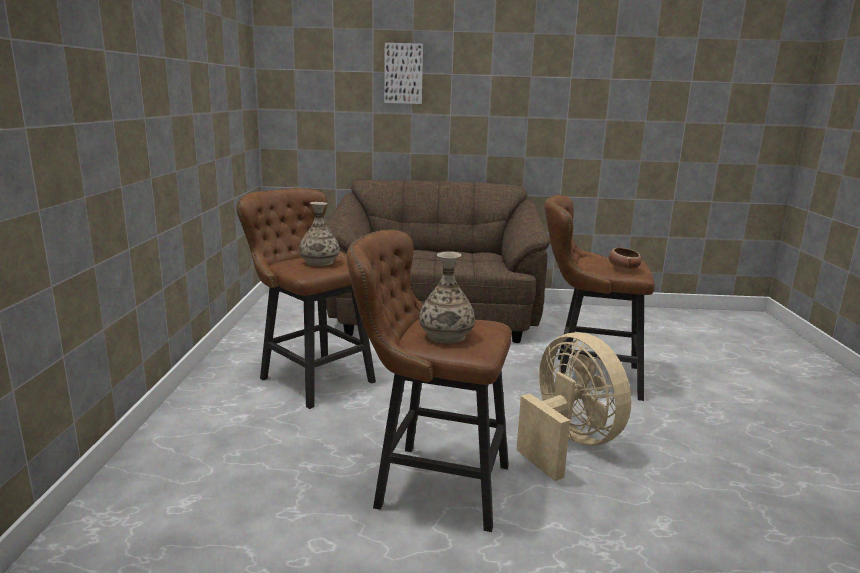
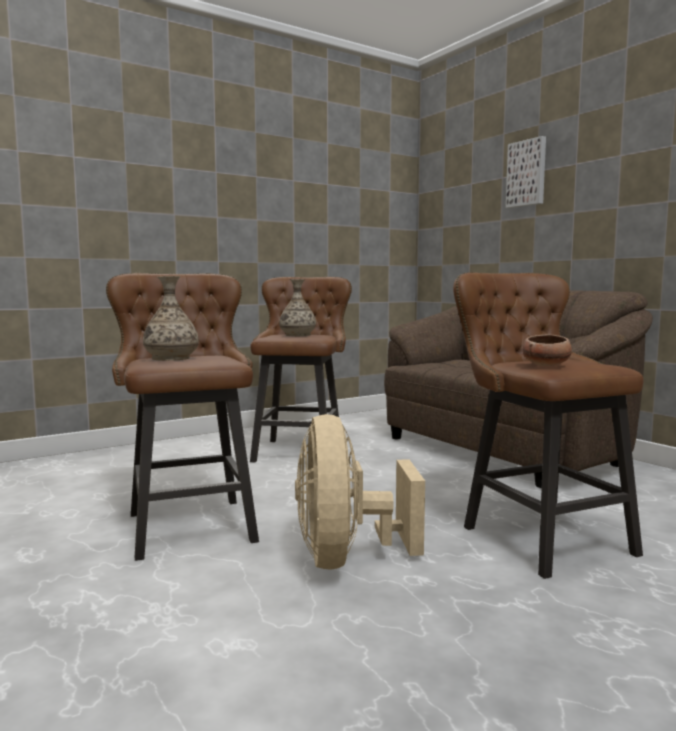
camera: 55 degrees right, 10 degrees down
(568, 443) = (346, 558): beige fan -> beige fan turned 150 degrees clockwise

